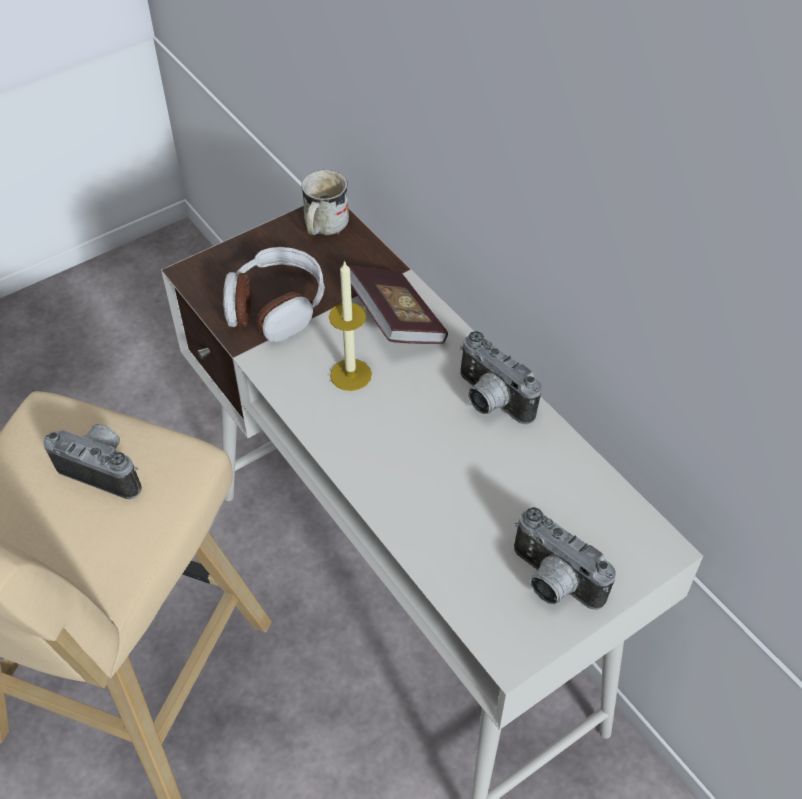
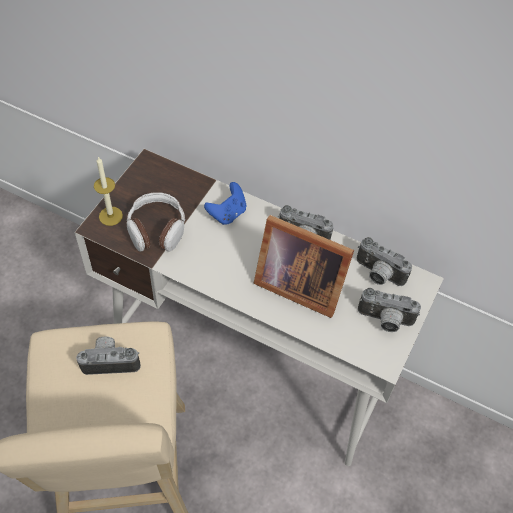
camera: 30 degrees left, 5 degrees up
(322, 227) = (152, 172): white mug -> none
(350, 374) = (222, 253): candle -> candle (110, 216)
(396, 321) = (227, 213): book -> blue game controller
(439, 464) = (297, 283): none -> picture frame
(584, 503) = (377, 275): none -> camera

